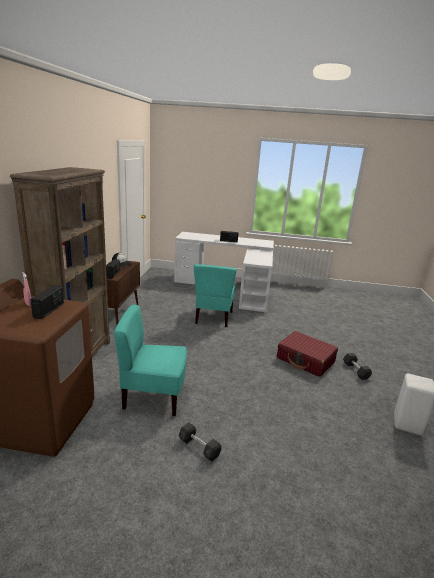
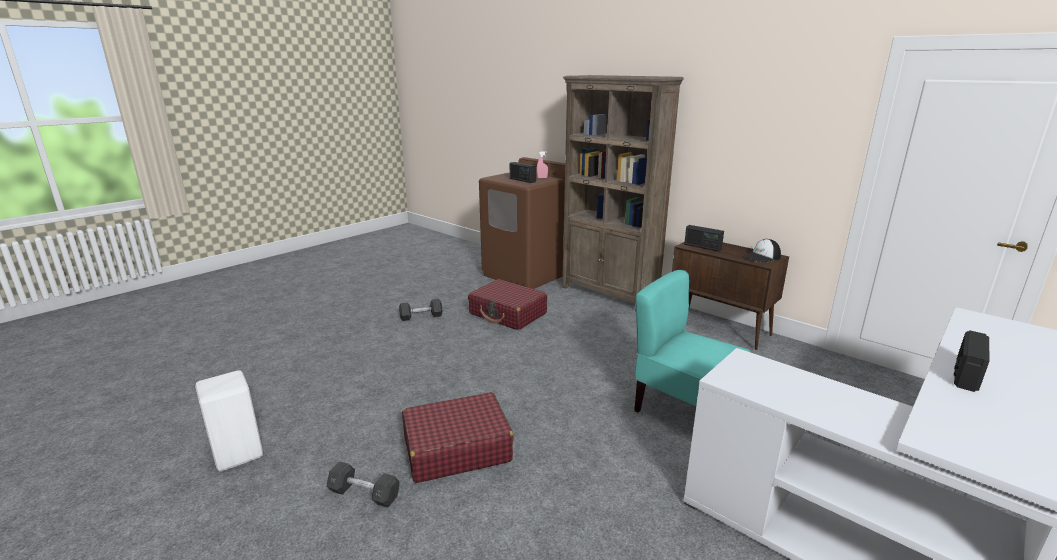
camera: 125 degrees right, 0 degrees up
(153, 397) = (508, 314): turquoise chair -> red suitcase

